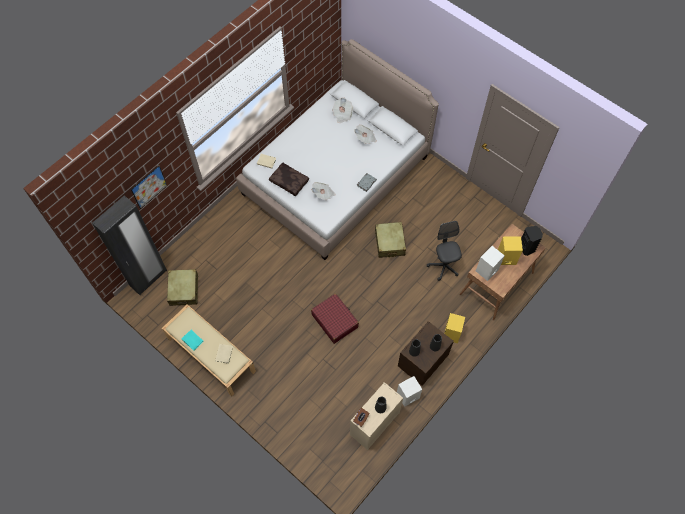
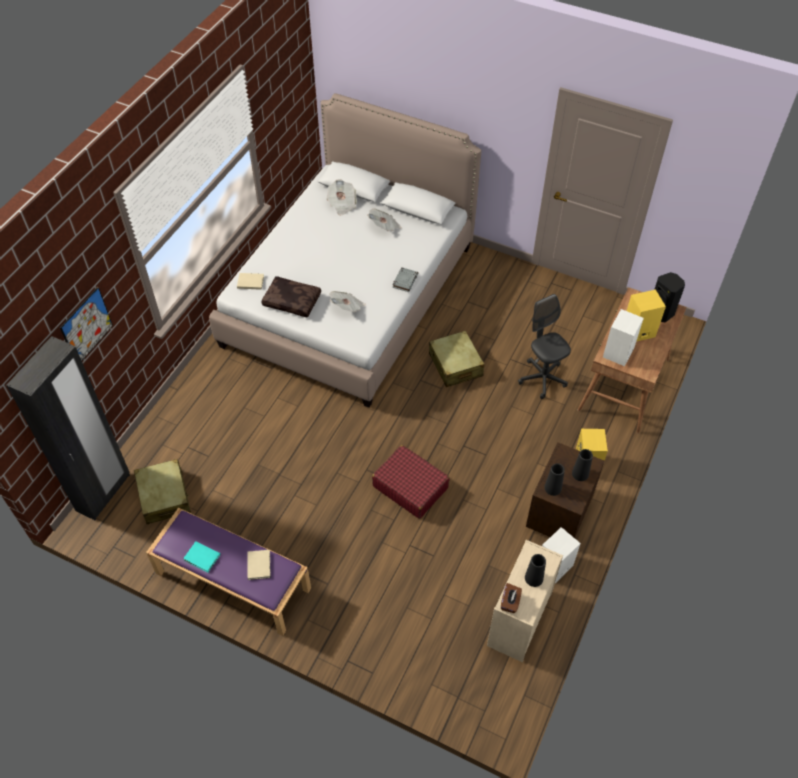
camera: 15 degrees left, 10 degrees down
(210, 354) = (232, 581): beige bench -> purple bench

